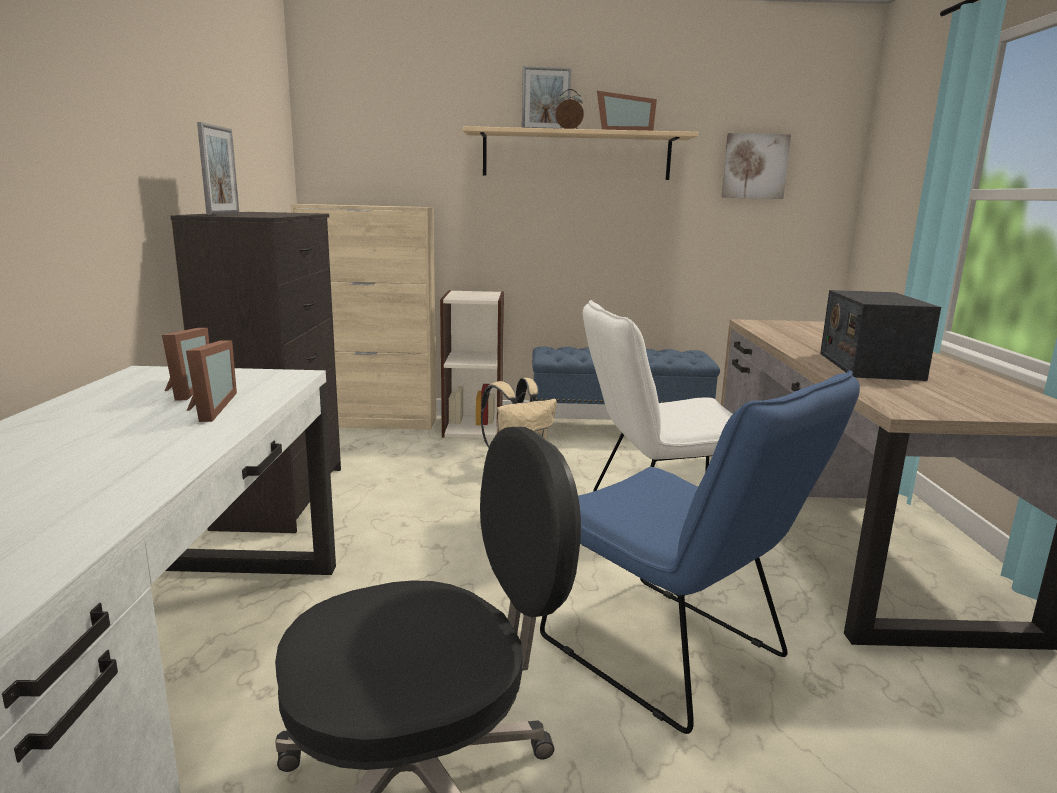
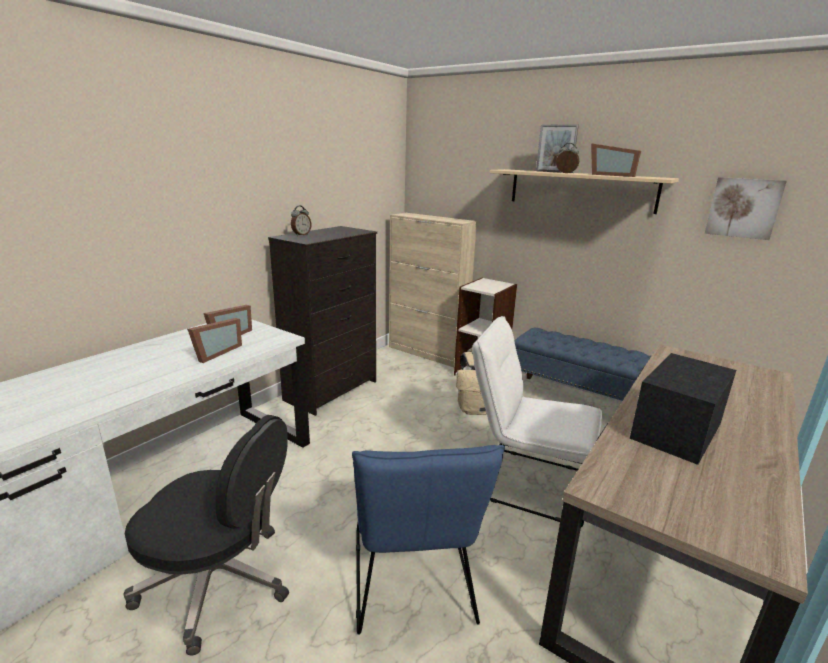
camera: 35 degrees right, 5 degrees up
(223, 214) = (301, 235): picture frame -> alarm clock

